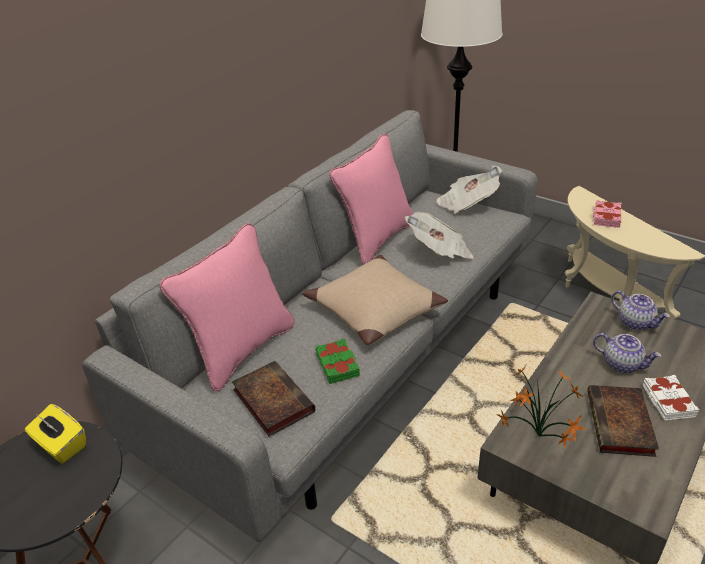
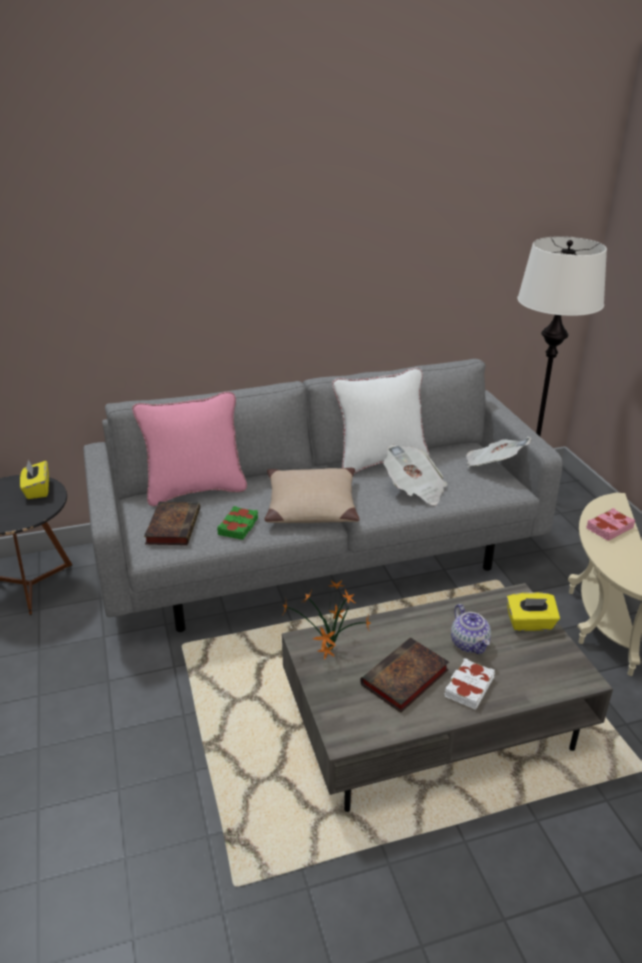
camera: 35 degrees right, 5 degrees down
(376, 239) = (380, 461): pink pillow -> white pillow
(636, 322) = (530, 623): teapot -> yellow tissue box

